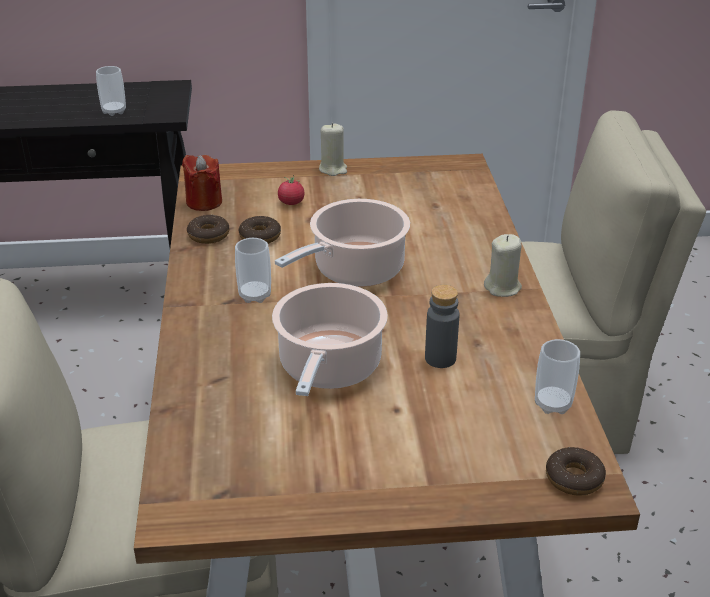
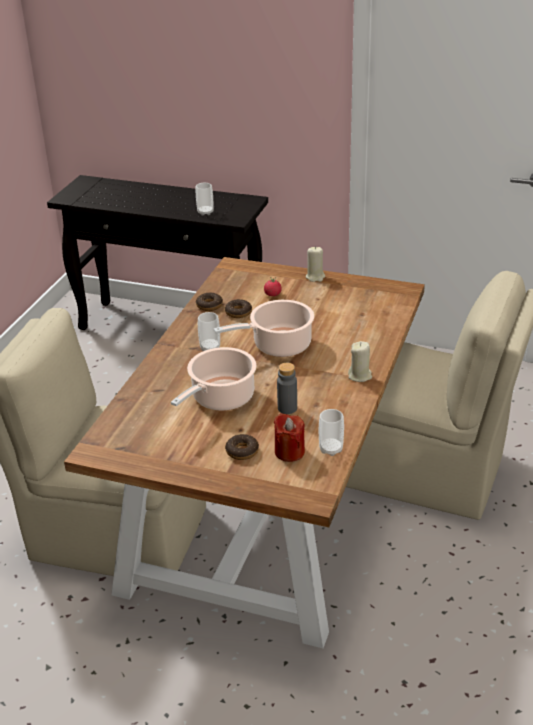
camera: 25 degrees right, 0 degrees up
(204, 202) = (221, 284): red candle -> red candle (289, 452)
(574, 478) = (308, 490): donut -> donut (242, 451)

